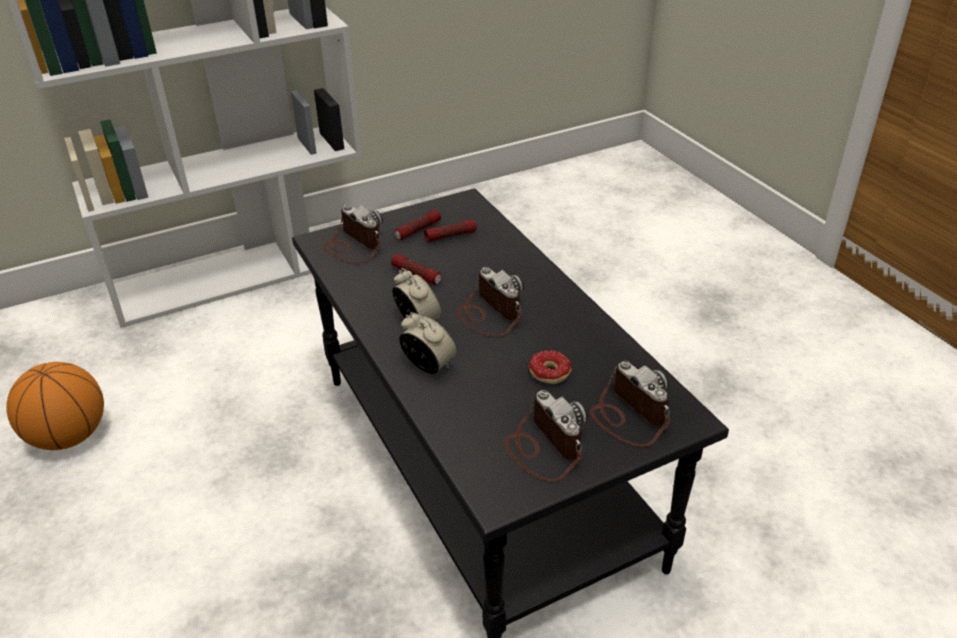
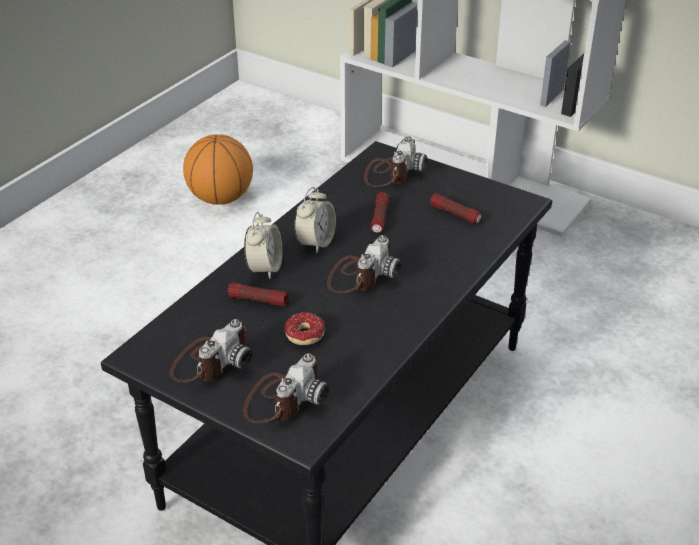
camera: 60 degrees right, 0 degrees up
(418, 230) = (446, 194): flashlight -> flashlight (258, 300)

